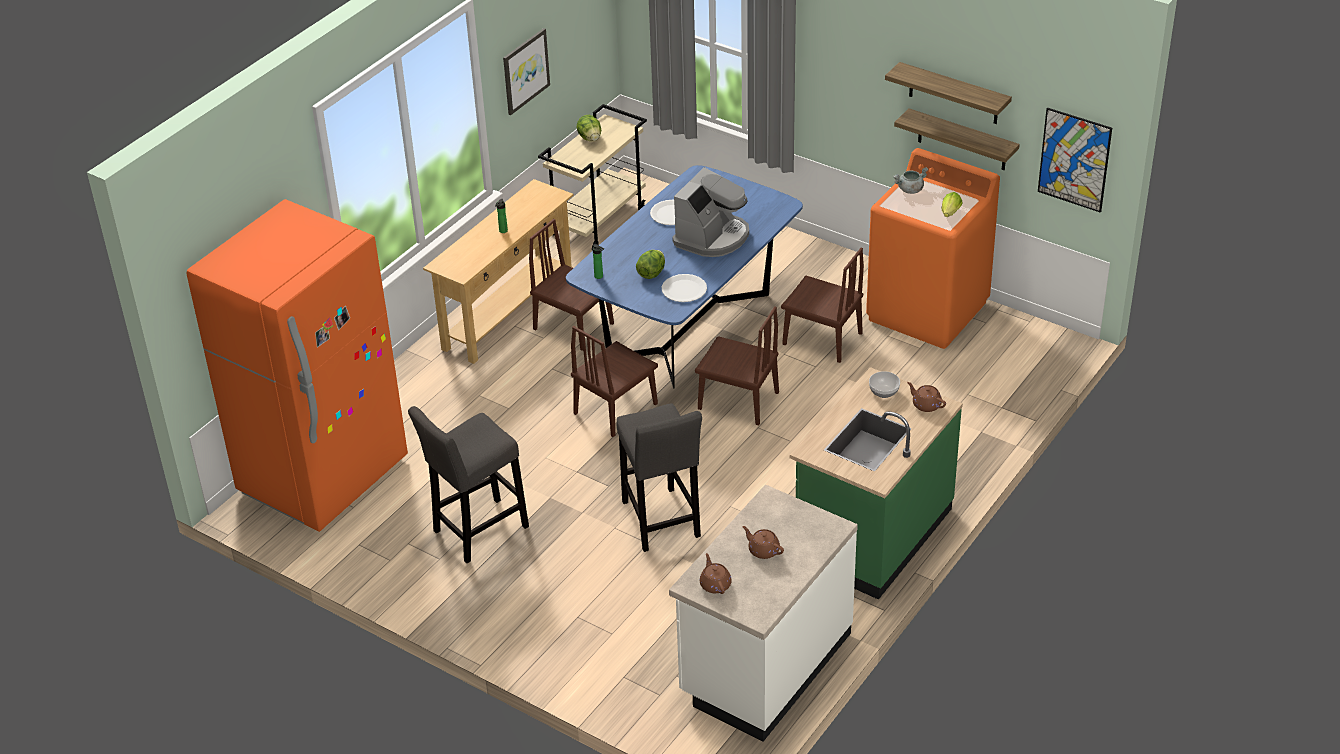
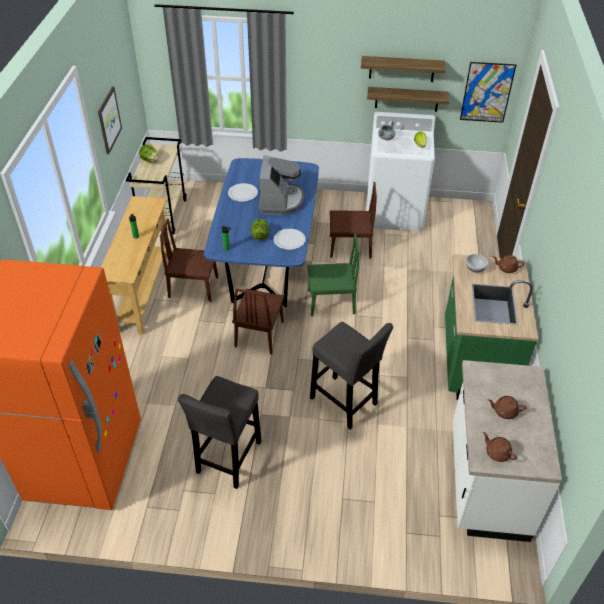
camera: 30 degrees left, 5 degrees up
(738, 400) = (331, 302): brown chair -> green chair
(928, 311) = (394, 212): orange washing machine -> white washing machine

